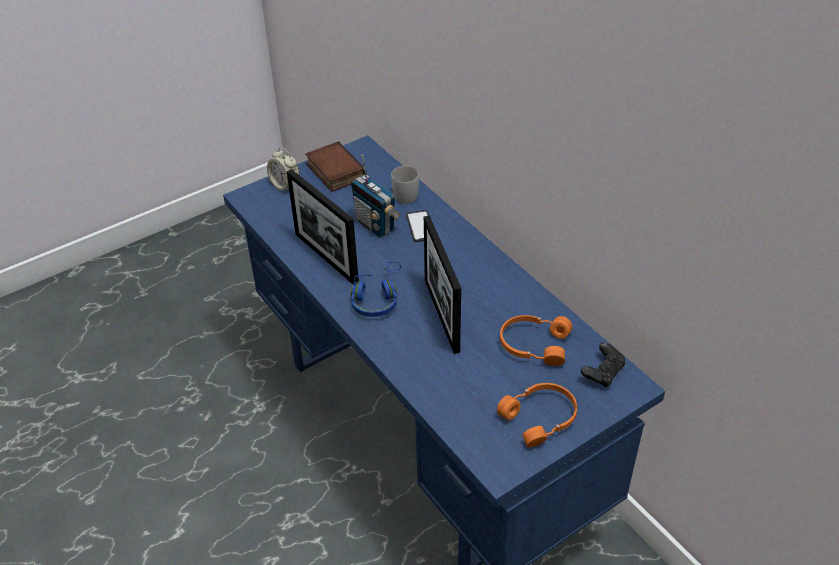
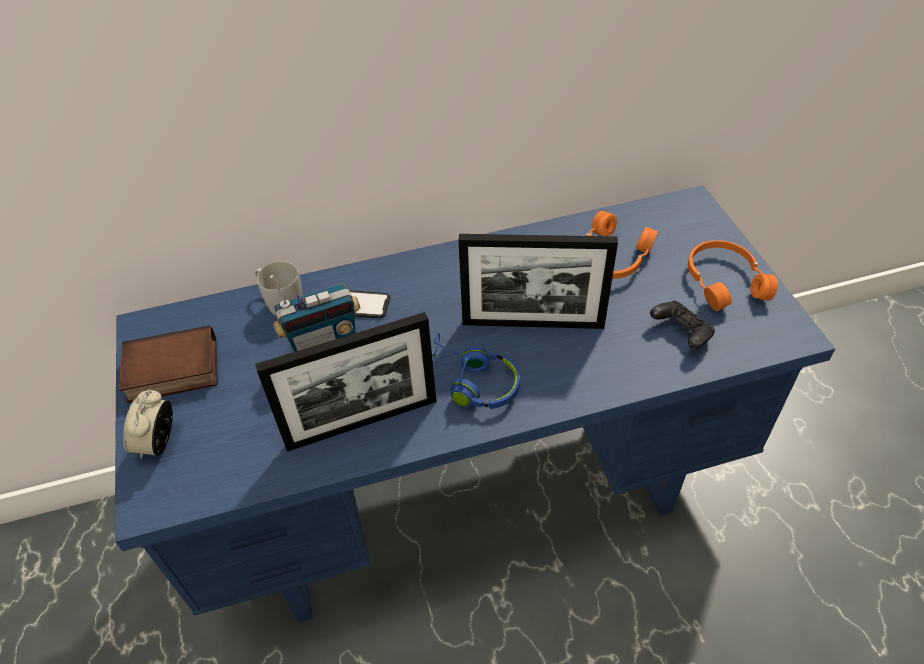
camera: 70 degrees left, 5 degrees up
(285, 185) = (158, 442): alarm clock -> alarm clock turned 120 degrees clockwise
(602, 373) = (668, 218): black game controller -> black game controller (681, 333)

